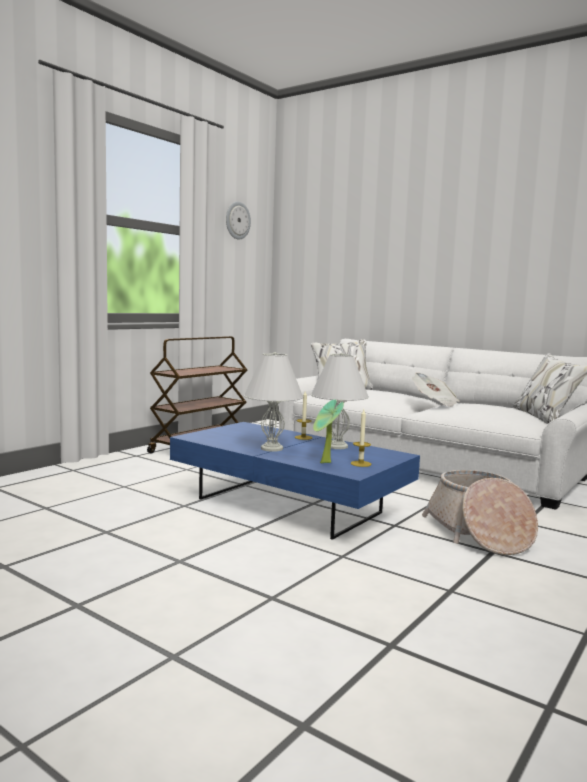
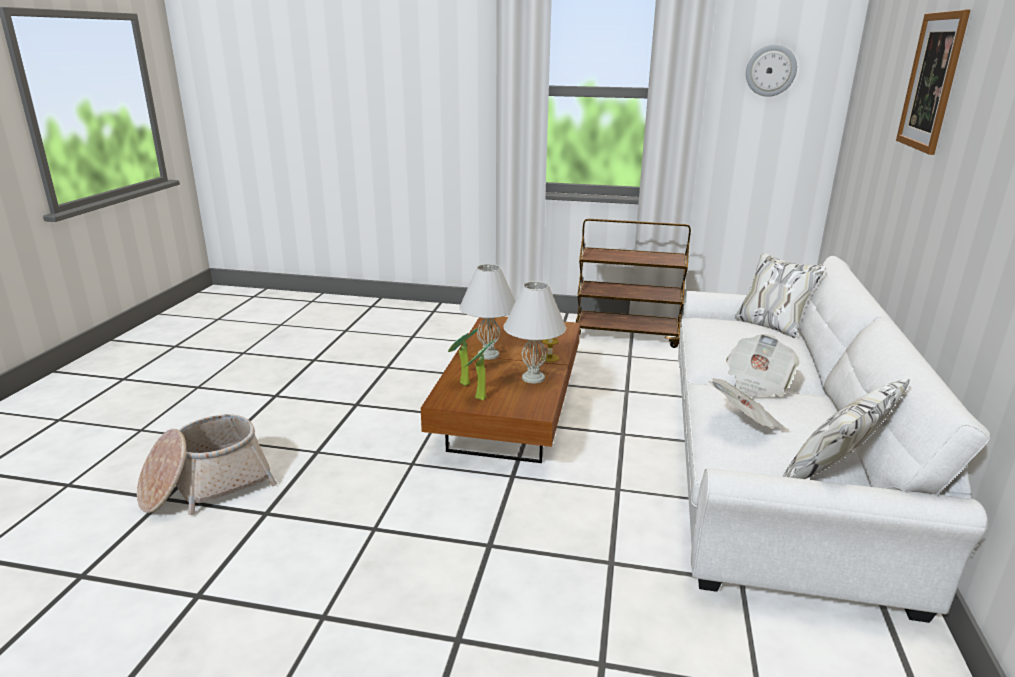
camera: 65 degrees right, 15 degrees up
(289, 505) = (511, 414): blue coffee table -> brown coffee table
(360, 464) = (478, 399): candle -> potted plant
(414, 218) = (931, 82): none -> picture
(479, 533) = (537, 531): basket -> basket (206, 485)
(489, 411) = (745, 423): none -> newspaper

